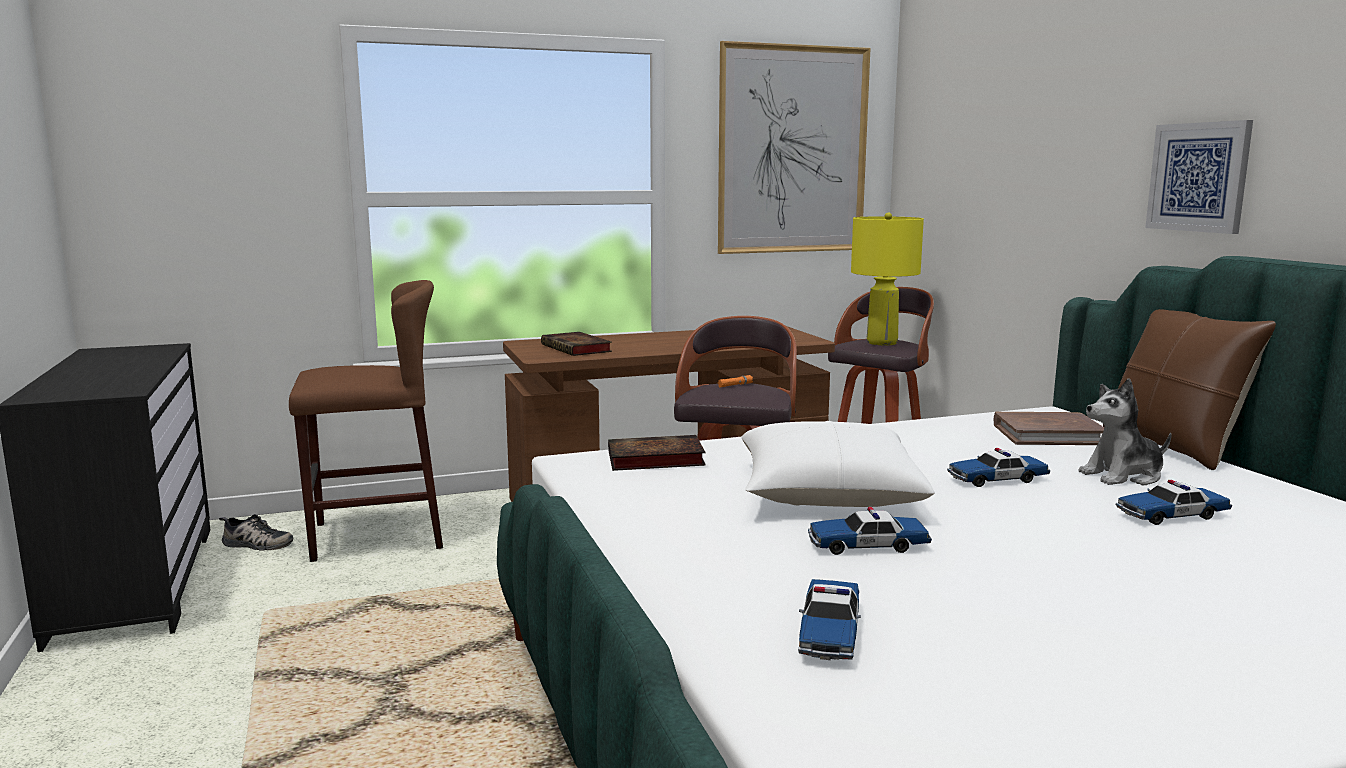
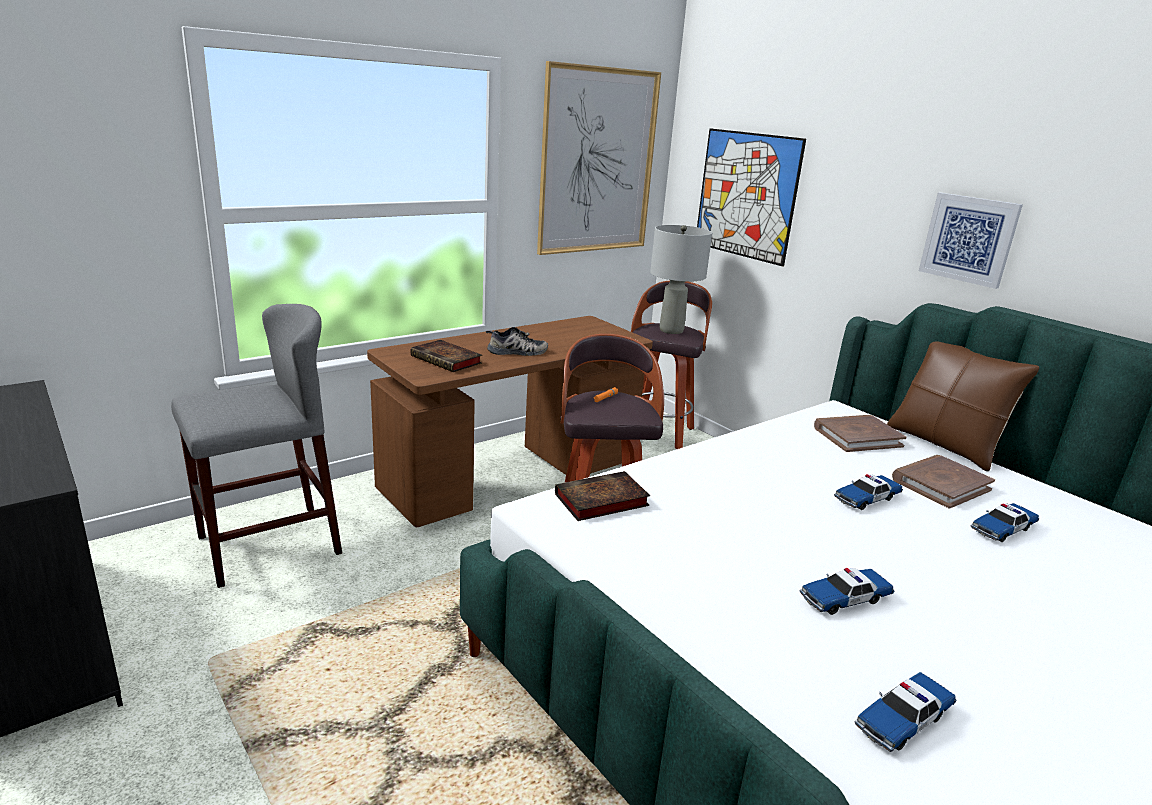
camera: 20 degrees left, 10 degrees up
(255, 544) = (146, 572): shoe -> shoe (517, 352)
(377, 535) = (268, 545): brown stool -> grey stool
(828, 492) = (766, 531): white pillow -> none
(829, 632) = (903, 720): toy car -> toy car turned 60 degrees clockwise
(882, 342) = (671, 330): yellow table lamp -> grey table lamp
(966, 173) = (746, 195): none -> picture
(1123, 476) = (940, 484): plush toy -> brown book

